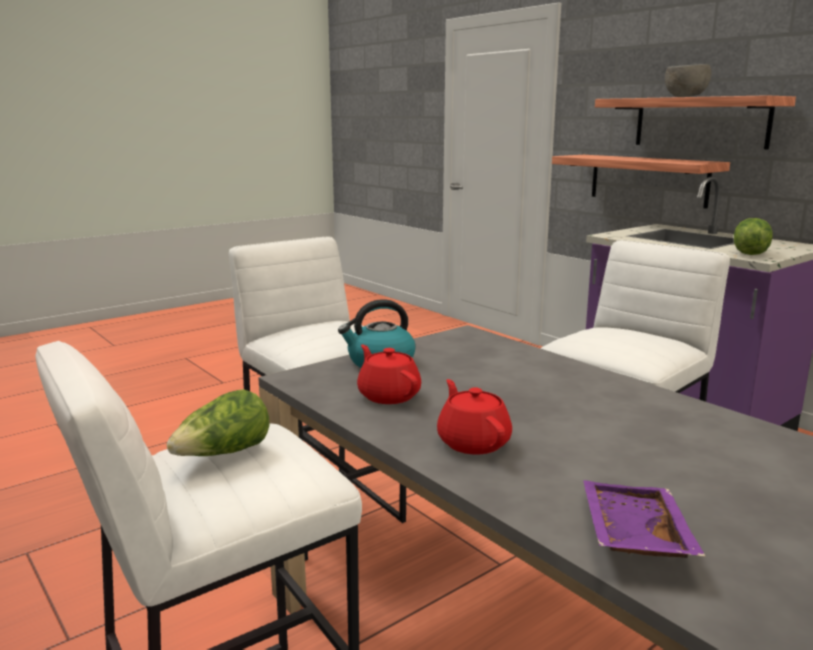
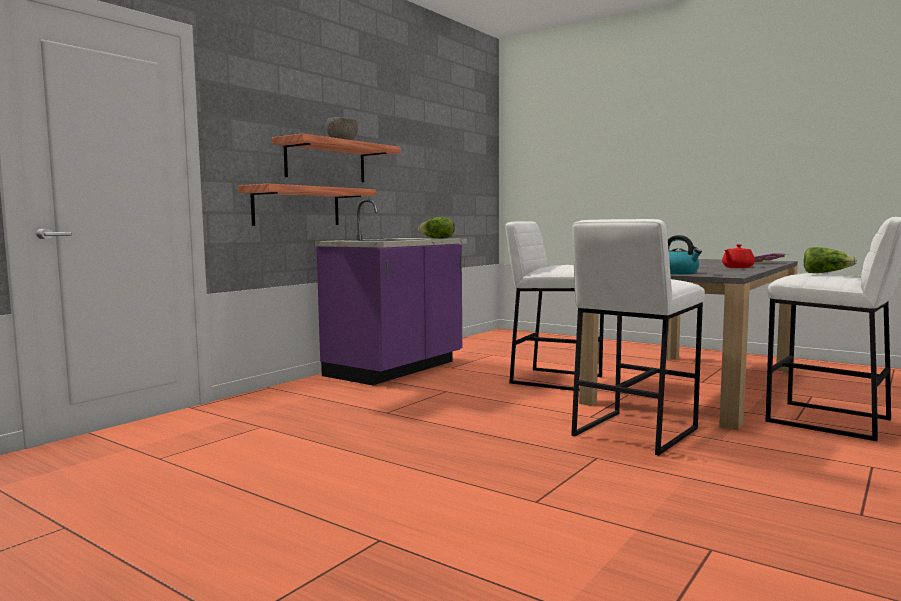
camera: 105 degrees left, 10 degrees down
(388, 395) = (718, 271): red teapot -> none

